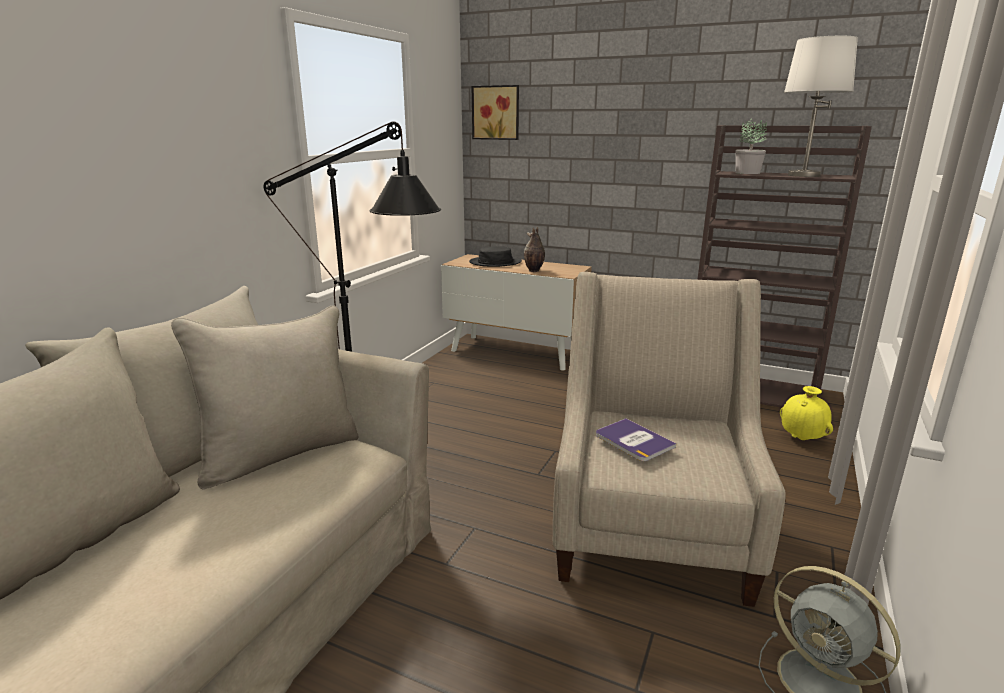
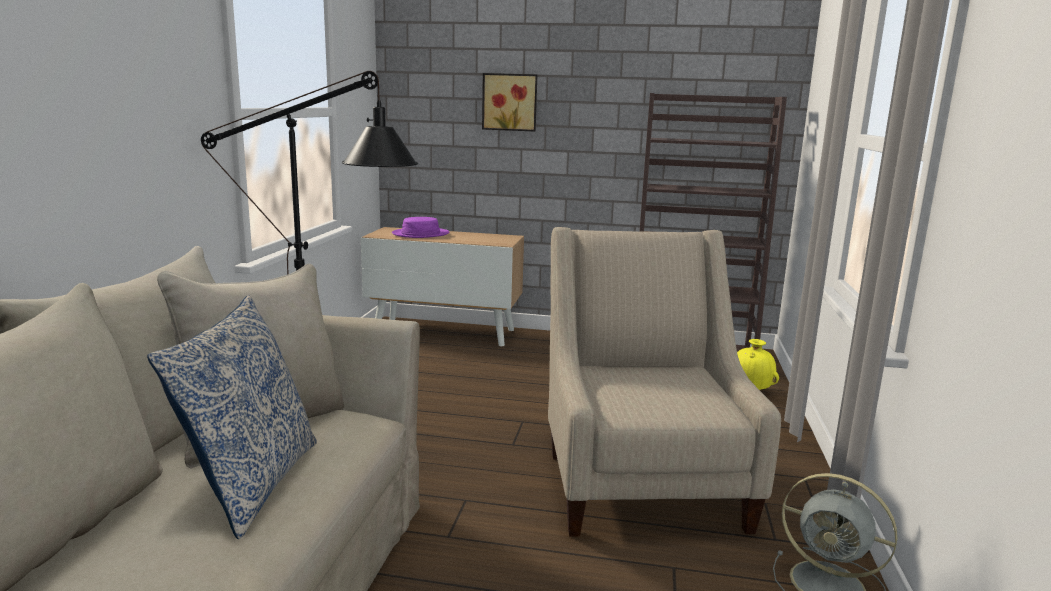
camera: 15 degrees left, 5 degrees down
(241, 512) = (251, 484): none -> pillow
(495, 262) = (420, 234): black hat -> purple hat
(496, 112) = (416, 75): picture -> picture (510, 102)
(533, 271) = (466, 240): vase -> none
(633, 441) = (631, 386): book -> none
(747, 173) = (678, 139): potted plant -> none
(803, 175) = (729, 141): white table lamp -> none

